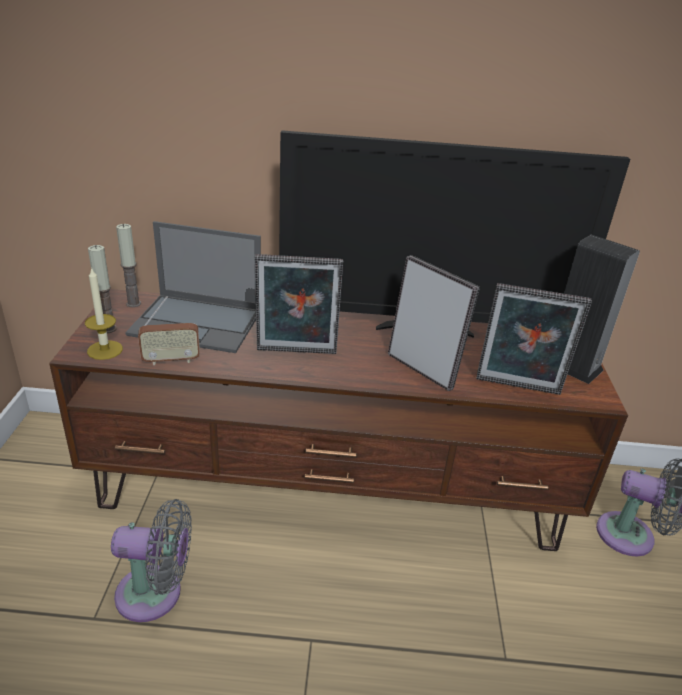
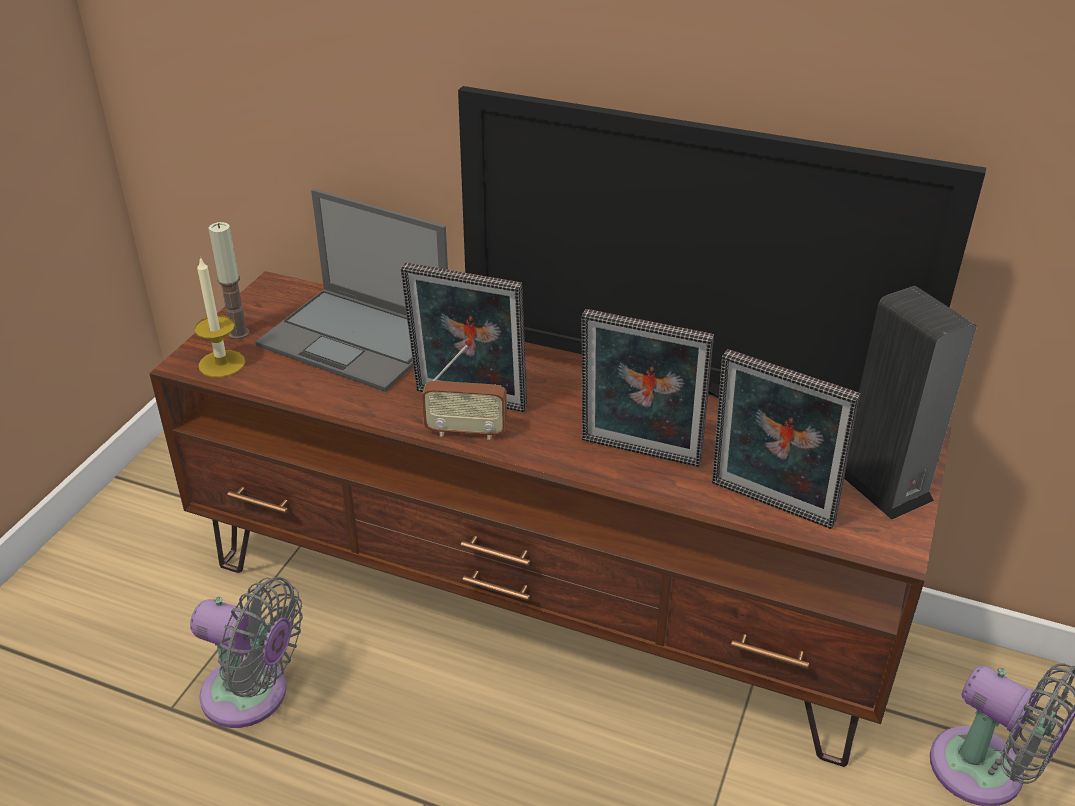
camera: 20 degrees right, 5 degrees up
(133, 303) = (286, 298): candle -> none
(171, 360) = (297, 390): radio -> radio (466, 432)
(423, 369) = (638, 455): picture frame -> picture frame turned 135 degrees clockwise

